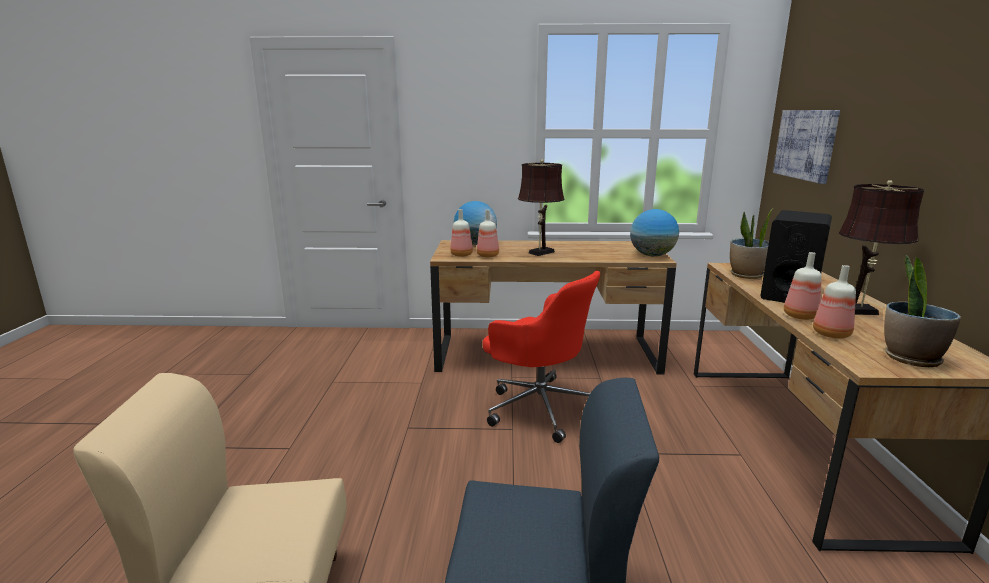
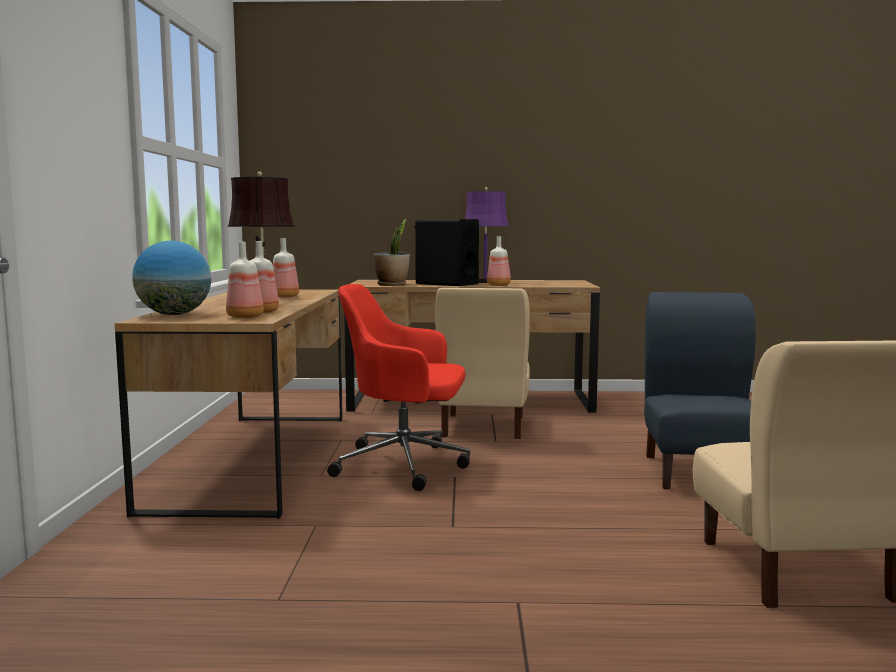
camera: 90 degrees left, 10 degrees down
(539, 407) = (405, 465): red office chair -> red office chair turned 120 degrees counterclockwise
(652, 255) = (306, 290): globe -> none
(680, 446) = (483, 426): none -> beige chair
(805, 144) = (316, 175): picture -> none
(830, 334) = (532, 285): bottle -> bottle (283, 297)
(860, 311) = (485, 281): brown table lamp -> purple table lamp
(910, 358) = (567, 283): potted plant -> none

